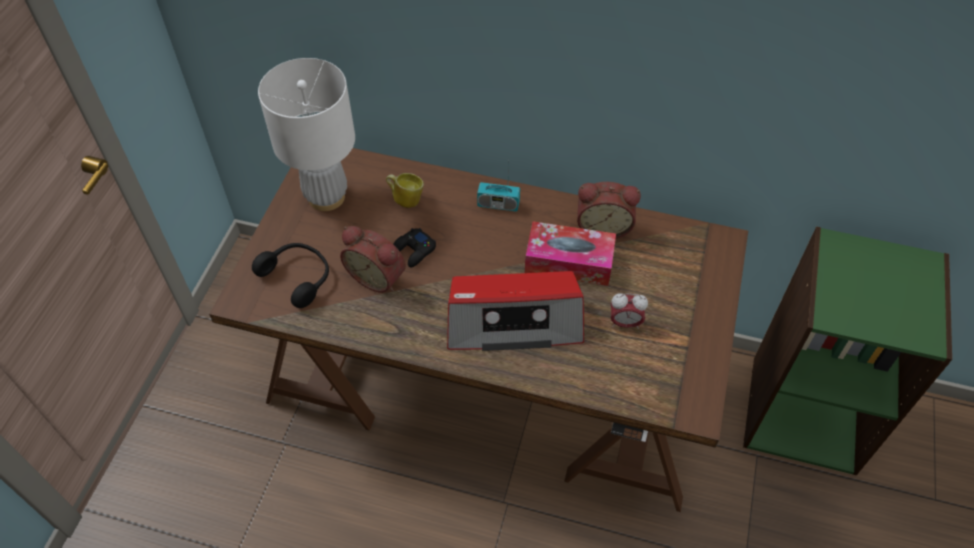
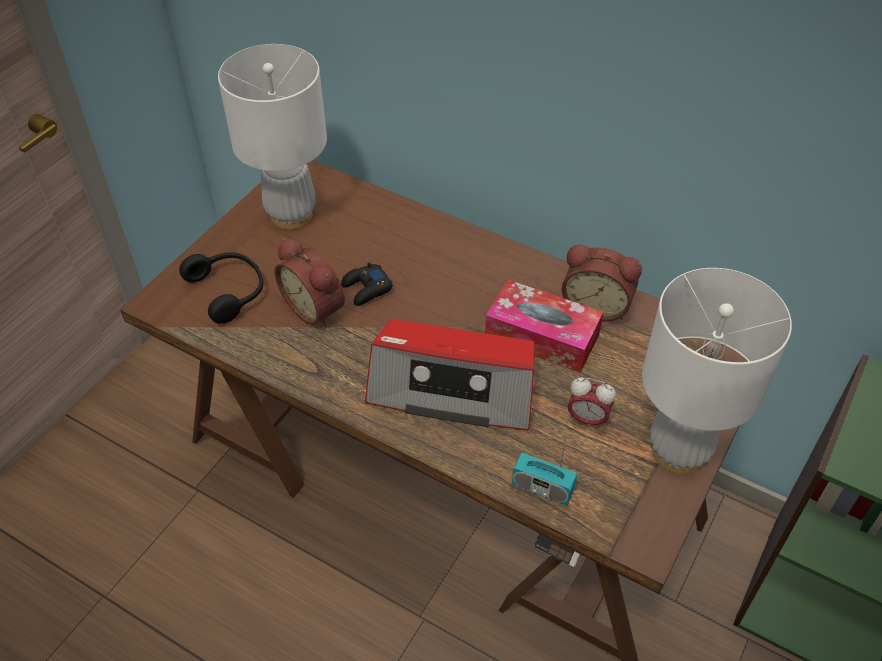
camera: 15 degrees right, 5 degrees down
(406, 199) = (377, 233): mug -> none
(498, 204) = (480, 258): radio -> radio (542, 488)
(700, 334) = (677, 452): none -> white table lamp

